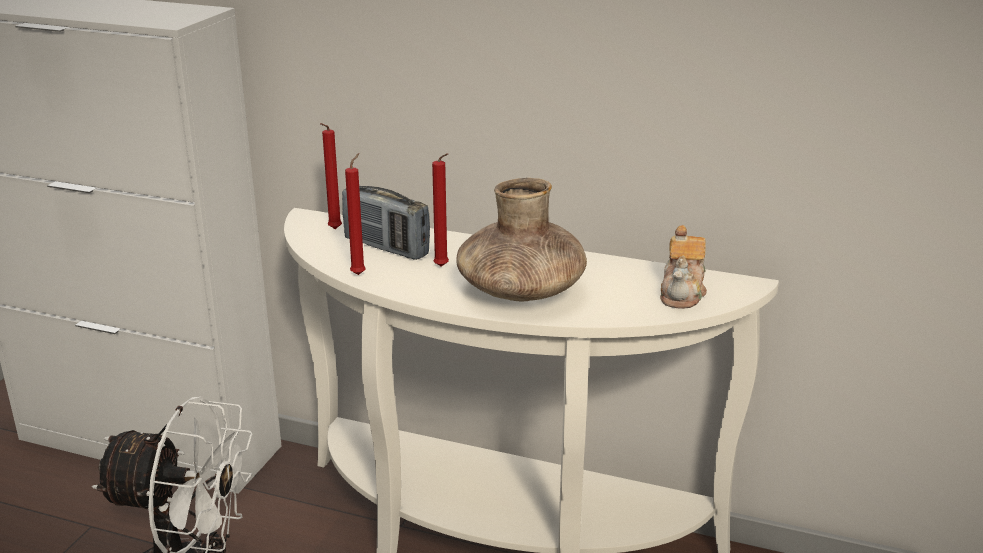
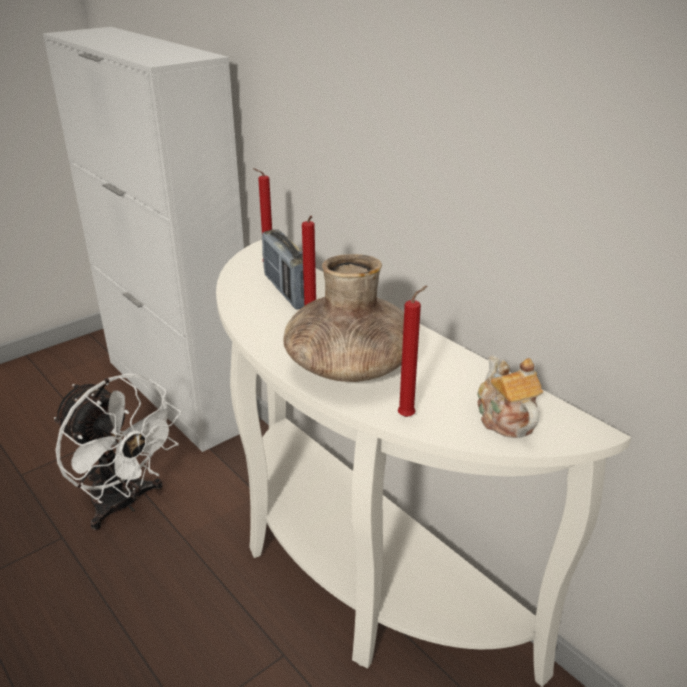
camera: 30 degrees right, 5 degrees up
(360, 274) = (240, 310): red candle -> red candle (408, 416)
(682, 293) = (504, 418): teapot -> teapot turned 120 degrees clockwise

